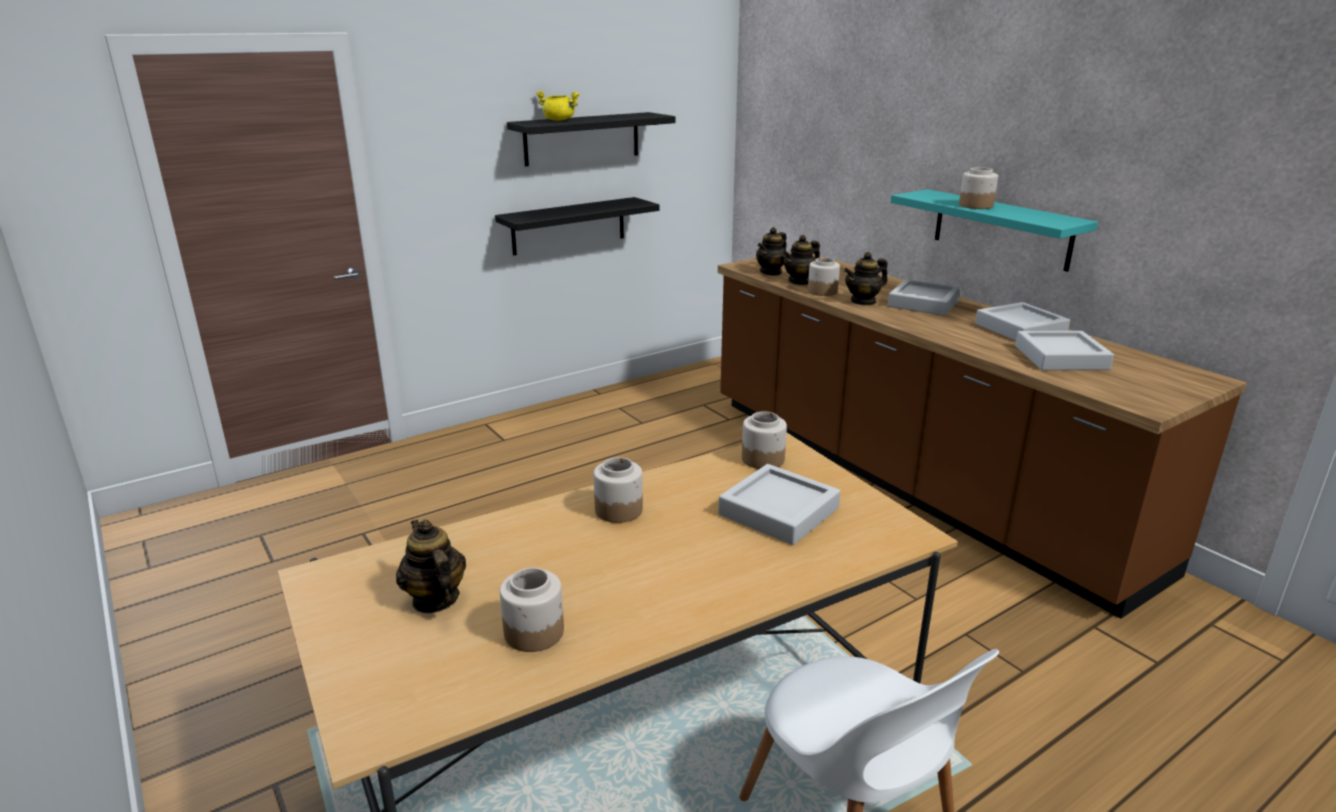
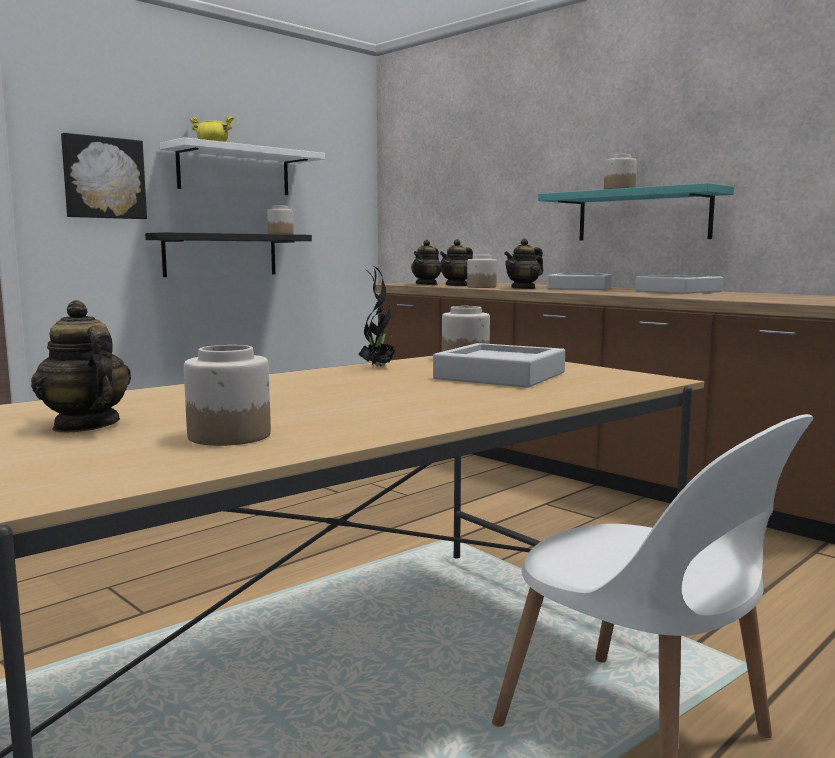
camera: 10 degrees left, 15 degrees down
(454, 167) = (103, 178): none -> picture
(582, 138) = (234, 171): black shelf -> white shelf
(619, 510) = (315, 380): jar -> jar (280, 234)
(680, 477) = (378, 367): none -> potted plant
(1060, 357) = (728, 295): grey tray -> none

